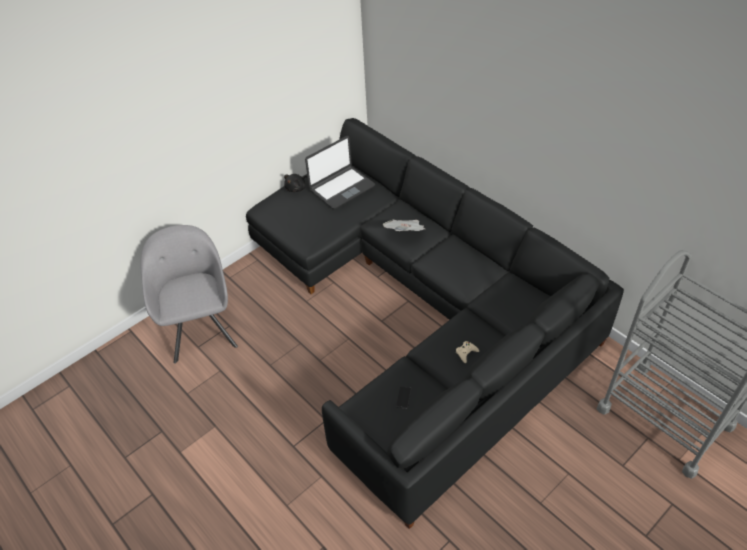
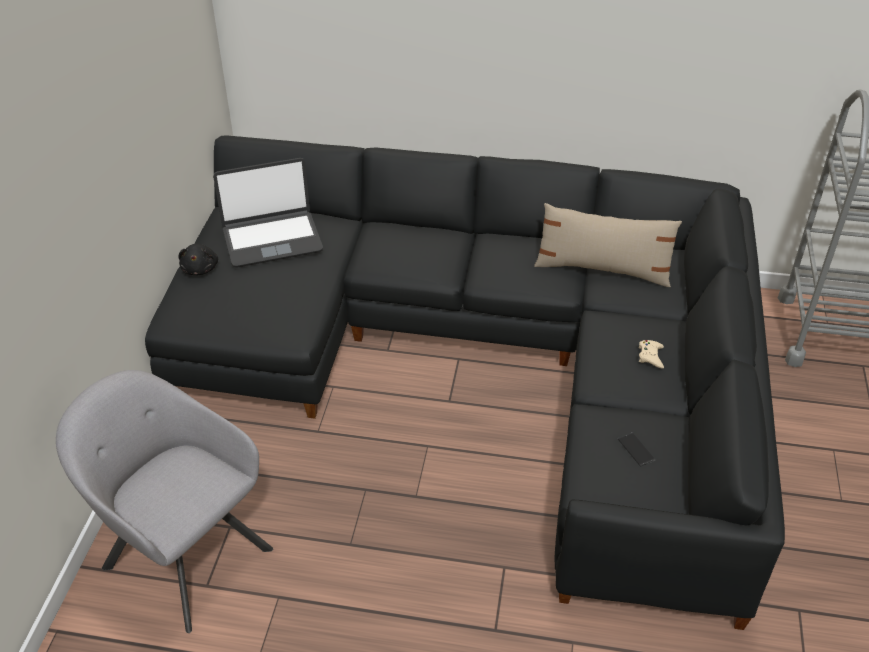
camera: 40 degrees left, 5 degrees down
(341, 187) = (272, 239): laptop -> laptop turned 60 degrees clockwise
(405, 233) = (421, 257): newspaper -> none
(496, 289) = (602, 269): none -> beige pillow

